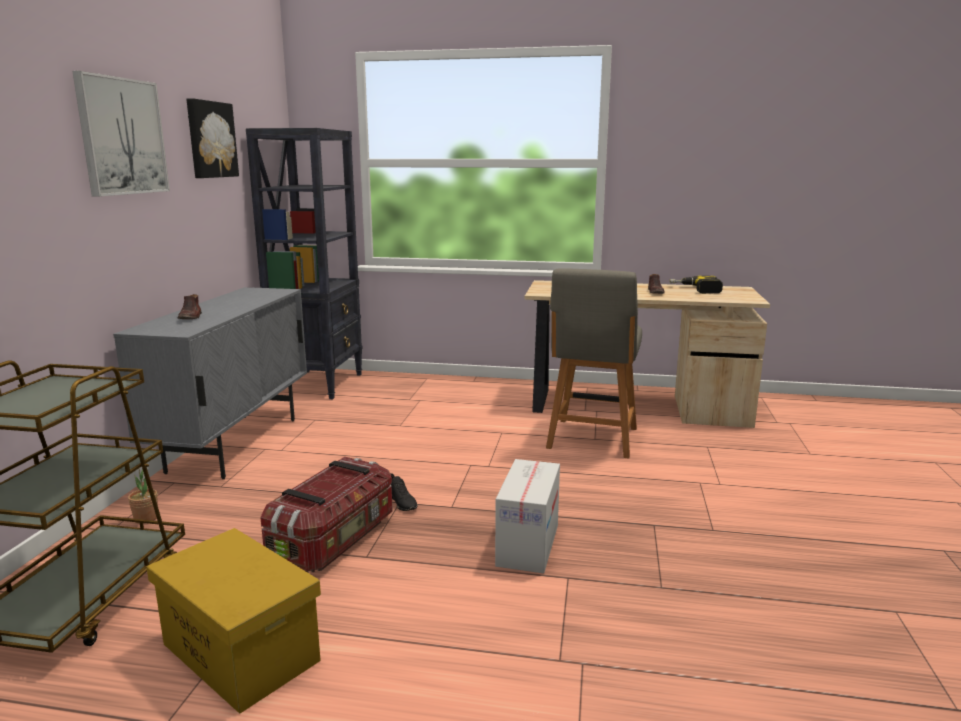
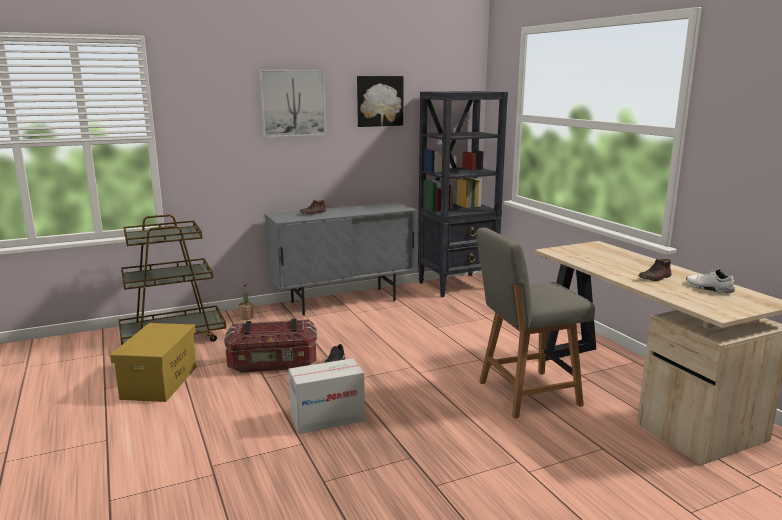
camera: 55 degrees right, 0 degrees up
(696, 290) = (708, 288): power drill -> white shoe

